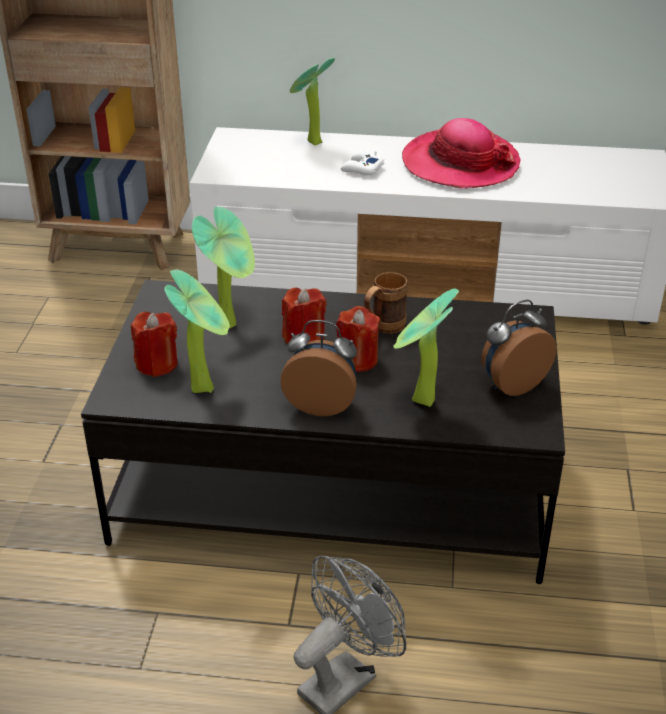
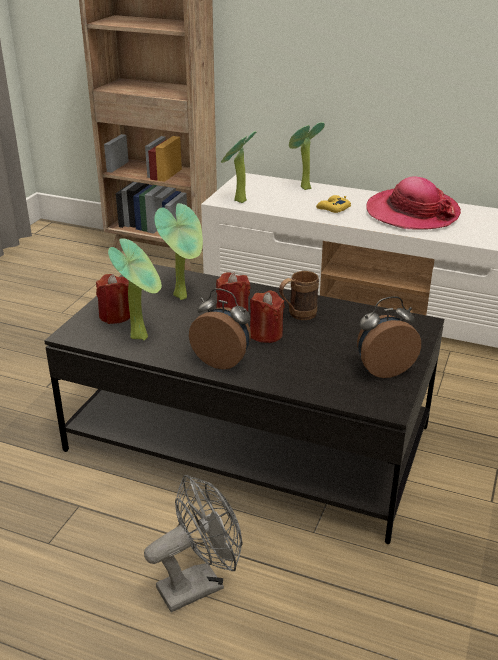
camera: 15 degrees right, 5 degrees down
(361, 169) = (333, 208): white game controller -> yellow game controller
(419, 403) = (300, 372): potted plant -> potted plant (237, 202)

